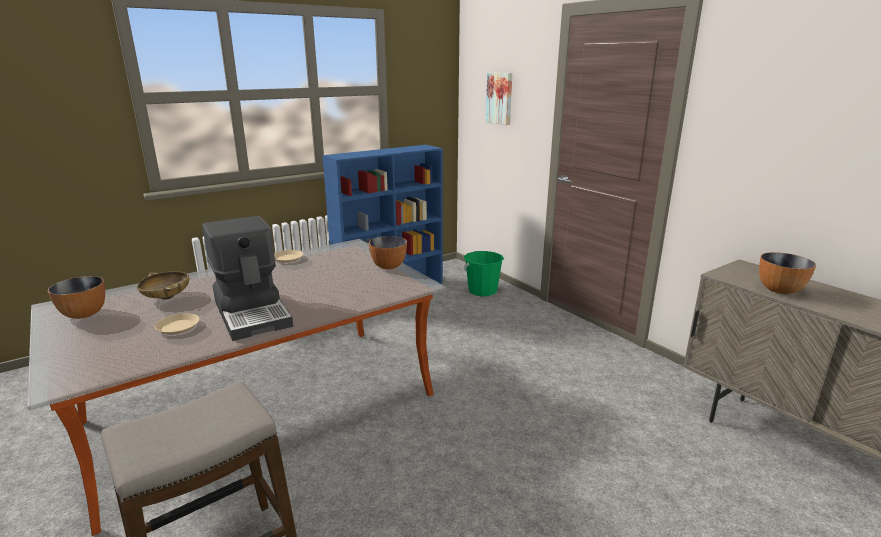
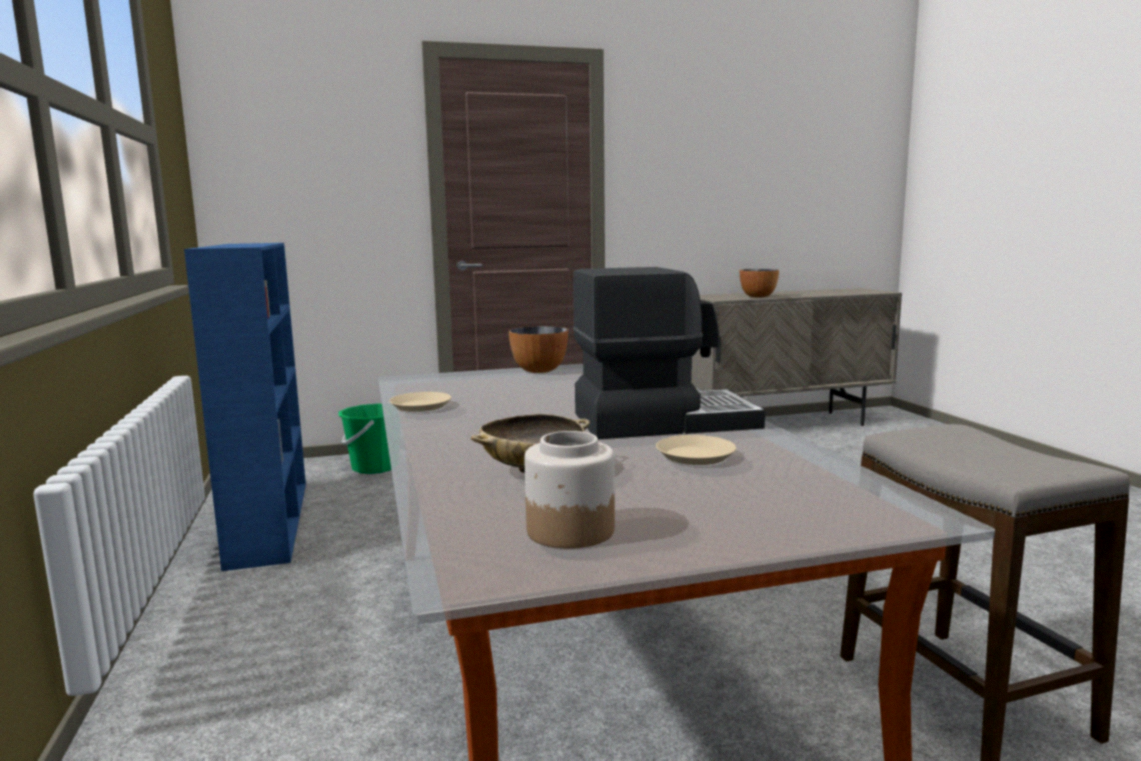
camera: 70 degrees left, 10 degrees down
(84, 314) = (569, 531): bowl -> jar
(500, 98) = (311, 168): picture -> none

